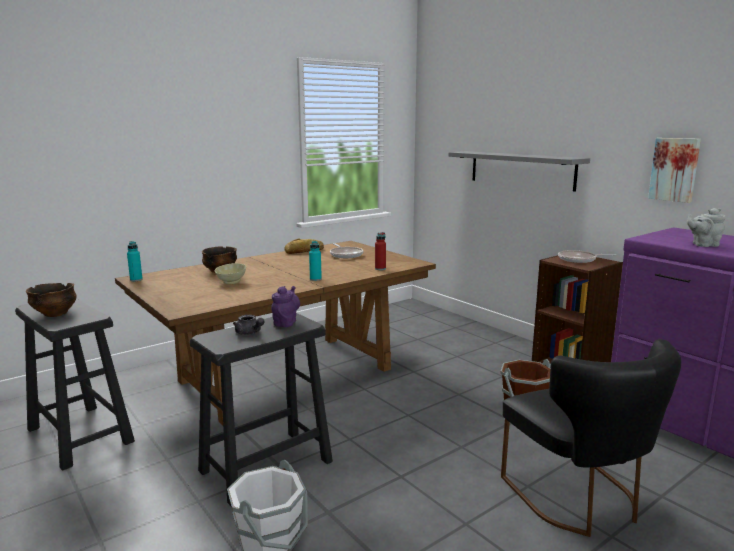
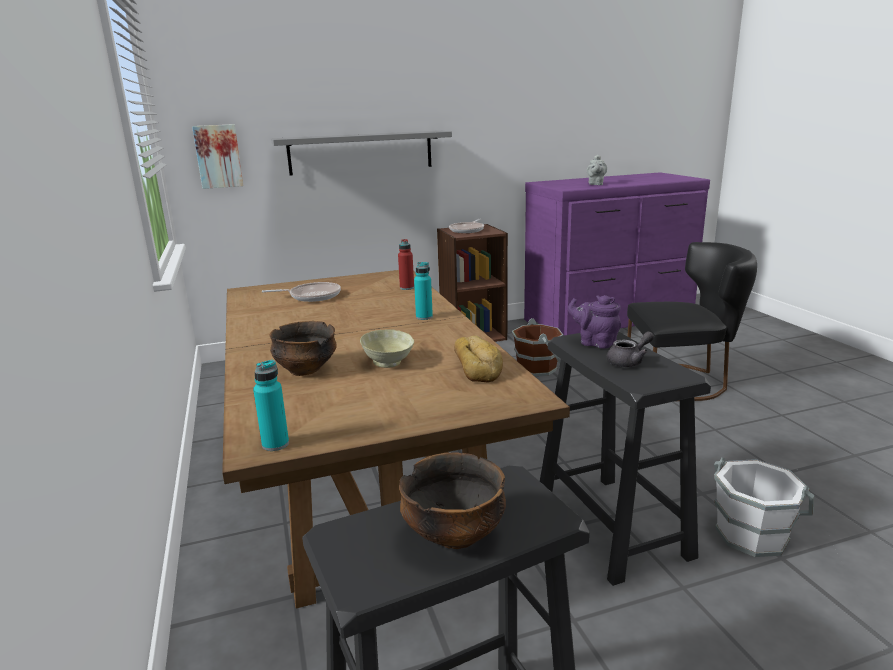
camera: 70 degrees left, 5 degrees up
(305, 251) = (251, 314): bread -> bread (477, 365)
(674, 169) = (517, 133): picture -> picture (218, 156)

